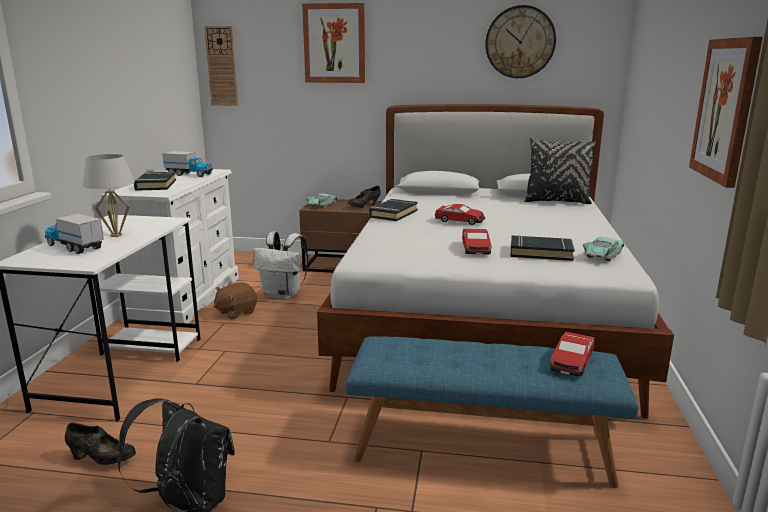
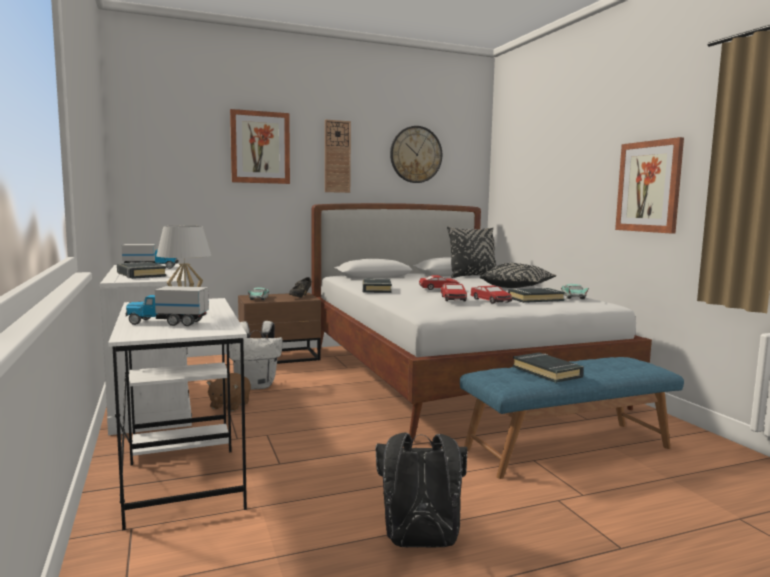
camera: 30 degrees left, 10 degrees down
(102, 459) = (281, 540): black shoe -> none
(222, 66) = (138, 164): wall clock -> wall clock (337, 156)
(447, 356) = (547, 372): none -> black book
(567, 229) = (517, 288): none -> black pillow
(571, 361) = (621, 362): toy car -> toy car (453, 298)

